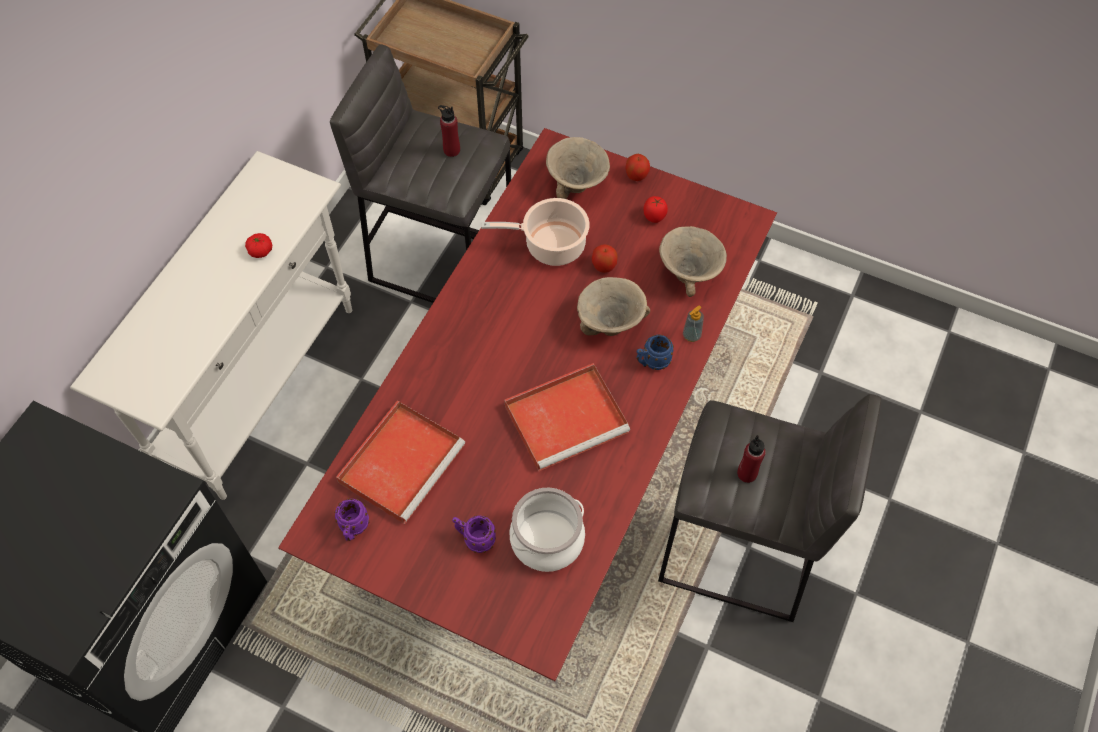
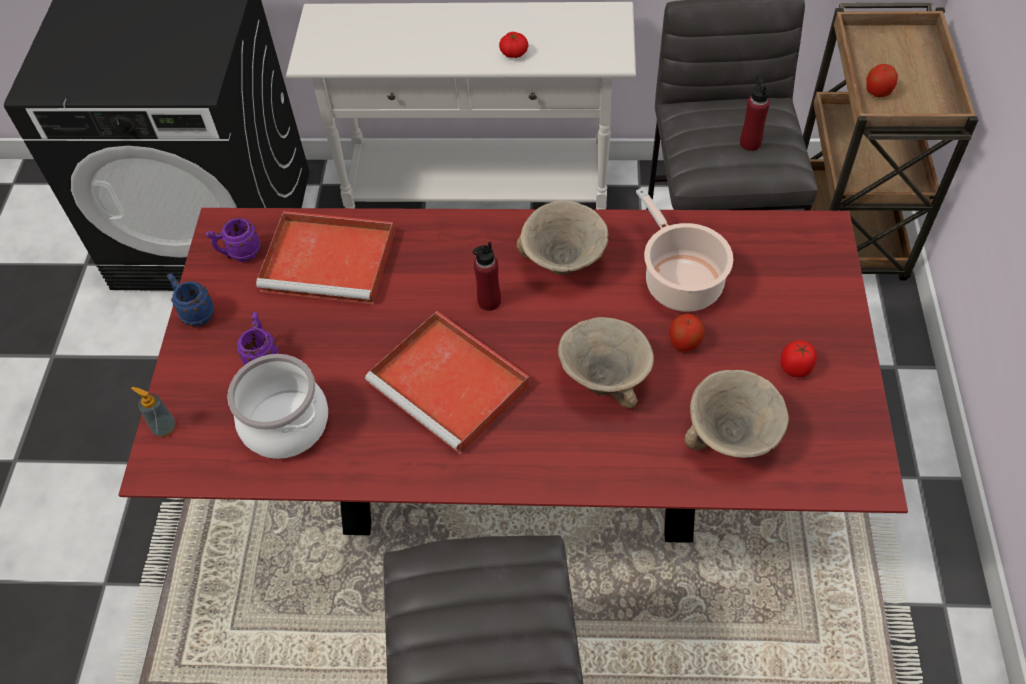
camera: 70 degrees right, 5 degrees down
(578, 184) = (788, 273): beige bowl -> beige bowl (564, 265)
(636, 175) = (847, 327): apple -> apple (878, 92)
(652, 362) = (572, 444): blue mug -> blue mug (195, 312)
(691, 335) = (637, 474): soap dispenser -> soap dispenser (164, 427)
(747, 473) = (458, 610): red bottle -> red bottle (489, 301)

